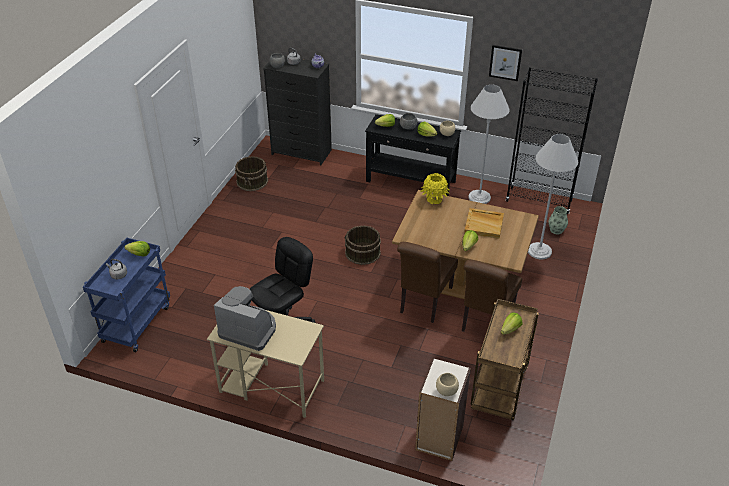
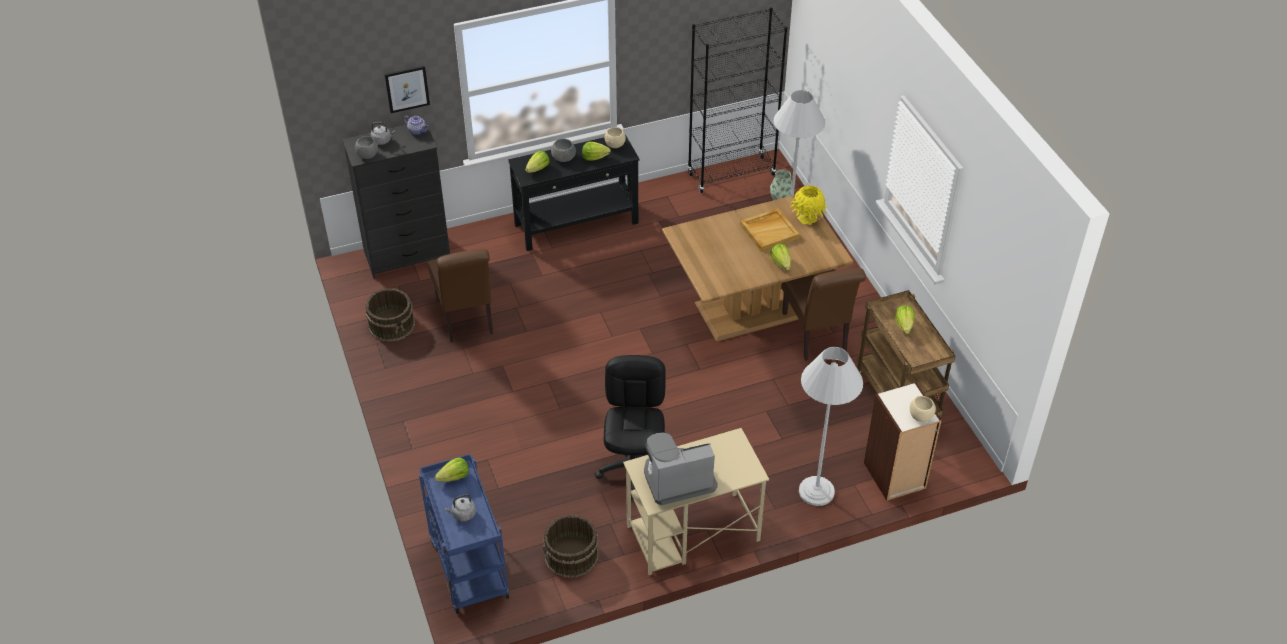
camera: 40 degrees left, 5 degrees up
(362, 253) = (619, 337): brown bucket -> brown bucket (571, 556)
(424, 303) = (740, 354): brown chair -> brown chair (466, 319)
(434, 199) = (692, 231): yellow vase -> yellow vase (807, 218)
(479, 197) = (669, 203): white floor lamp -> white floor lamp (816, 491)
(505, 62) = (661, 30): picture -> picture (407, 89)

